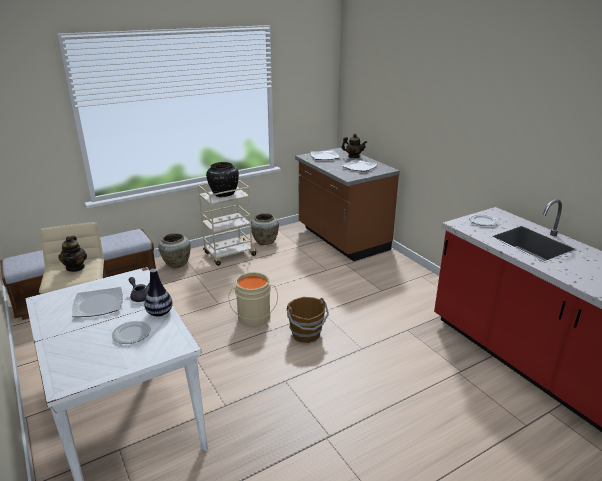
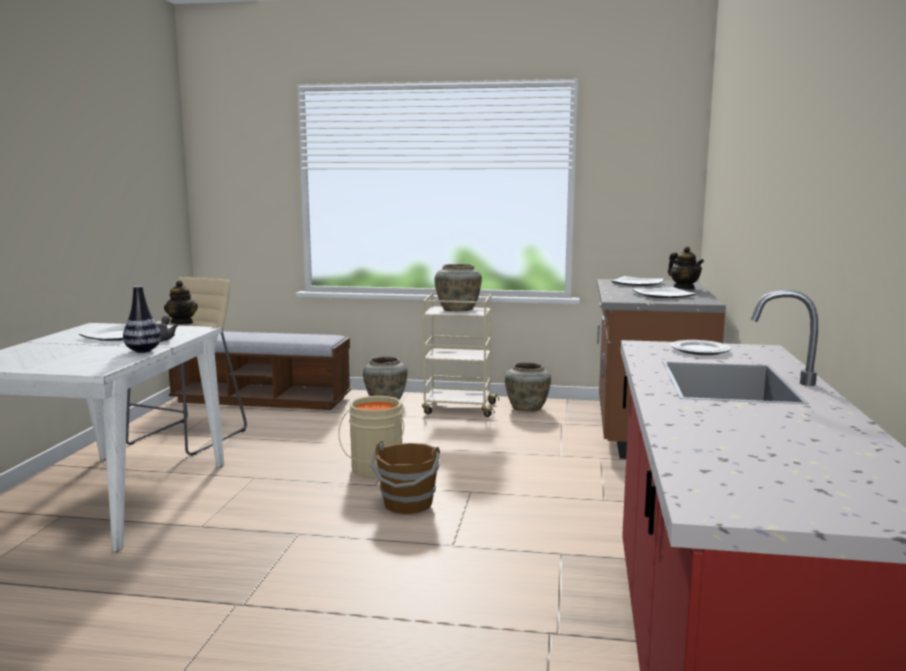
camera: 40 degrees right, 15 degrees down
(75, 267) = (182, 323): teapot -> teapot turned 60 degrees counterclockwise
(131, 334) = (88, 355): plate -> none
(224, 194) = (458, 310): black vase -> beige vase

